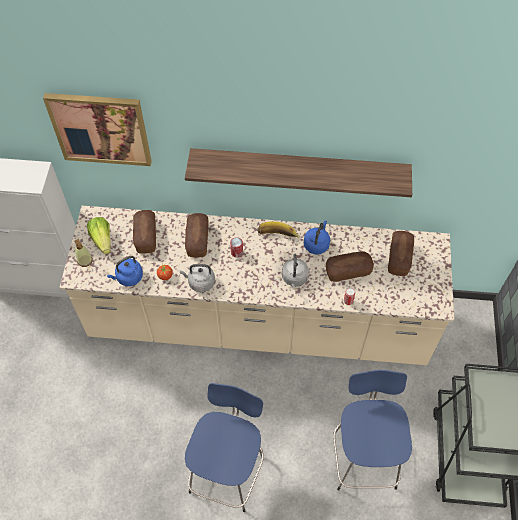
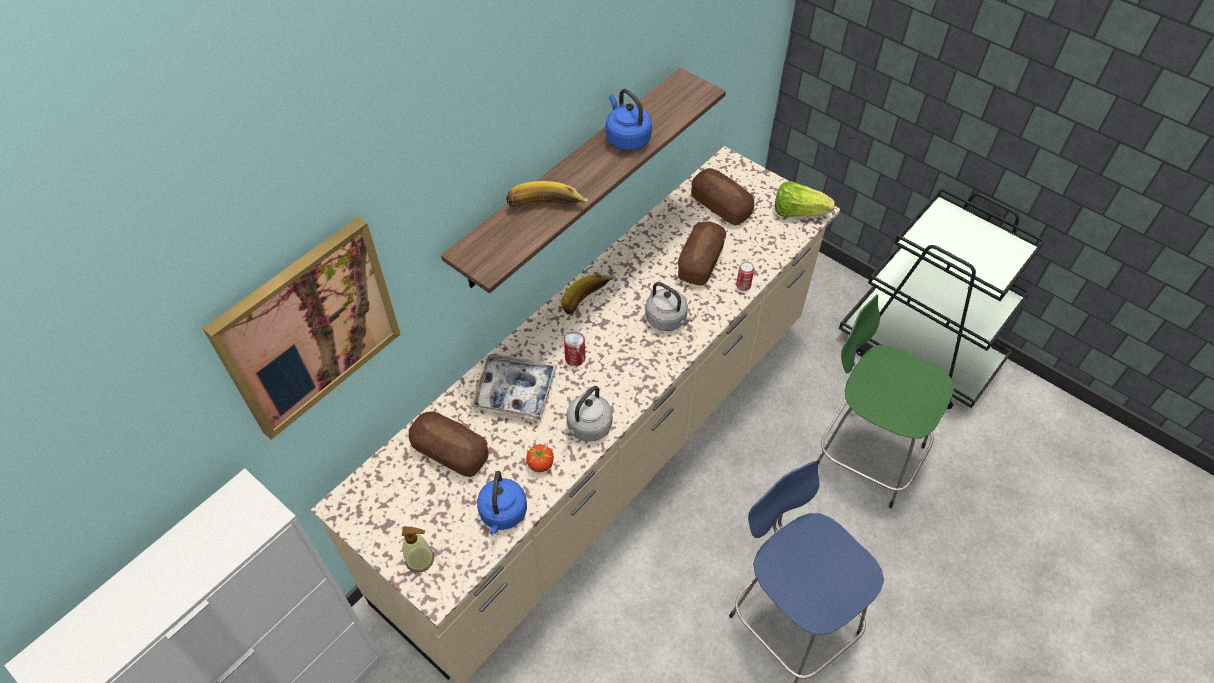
camera: 55 degrees left, 5 degrees down
(102, 240) = (404, 514): lettuce -> lettuce (798, 212)
(197, 240) = (515, 391): bread -> tray
(252, 169) = (546, 209): none -> banana
(316, 244) = (635, 269): blue kettle -> blue kettle (626, 138)
(364, 457) = (865, 454): blue stool -> green stool

